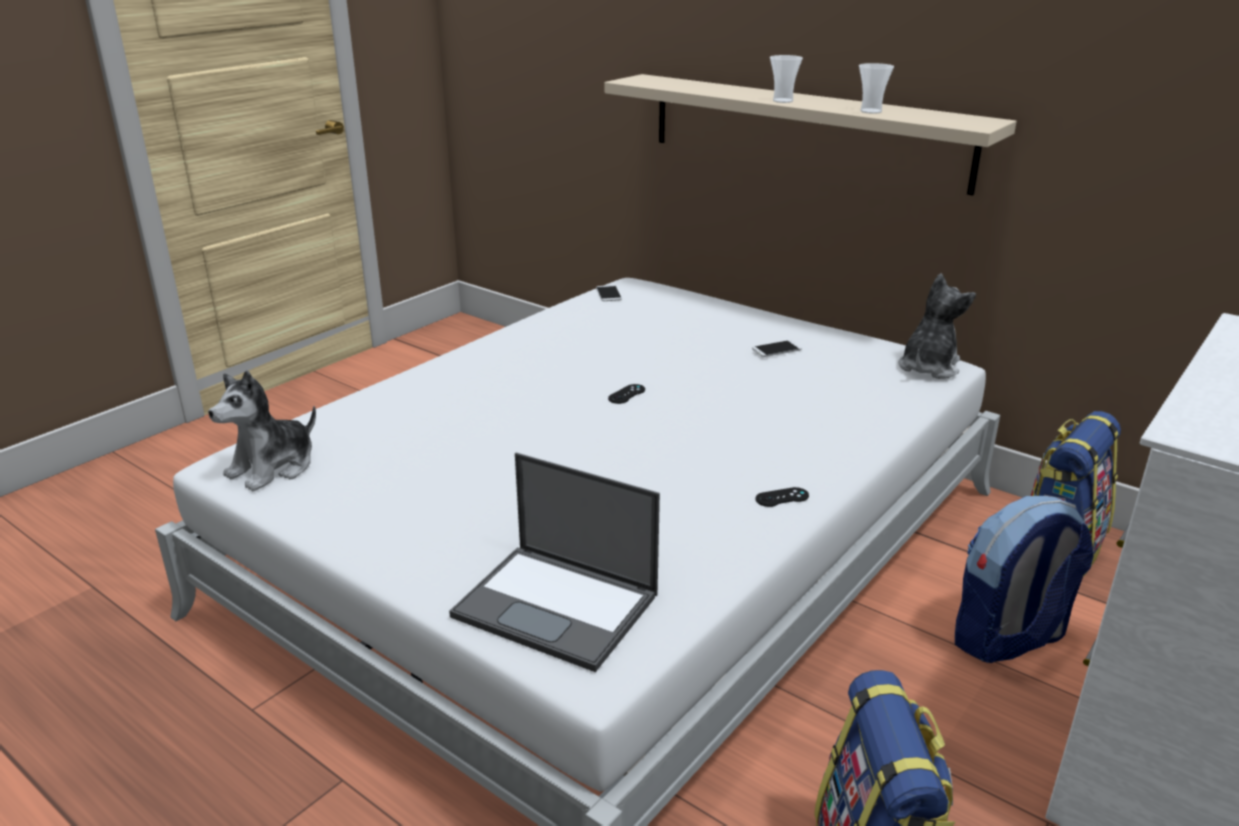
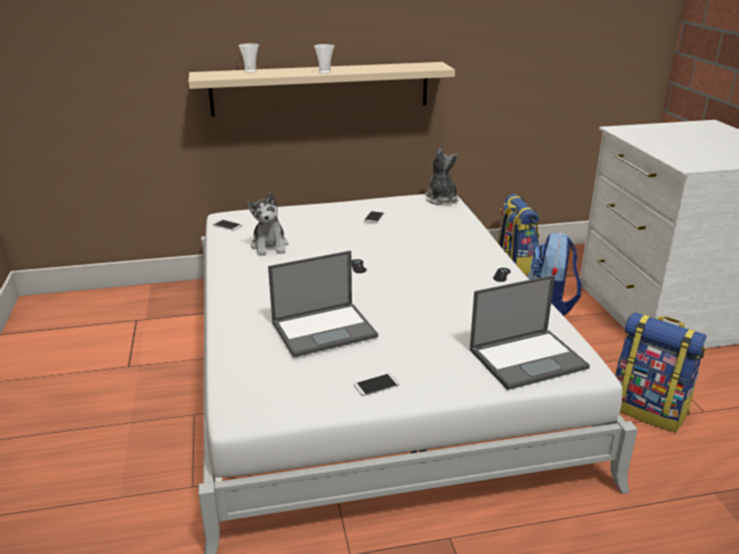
camera: 50 degrees left, 0 degrees up
(273, 468) = (271, 396): plush toy -> plush toy (270, 246)
(360, 518) = (376, 385): none -> phone
(444, 437) = (325, 329): none -> laptop
(871, 111) = (380, 69): cup -> cup (250, 71)

